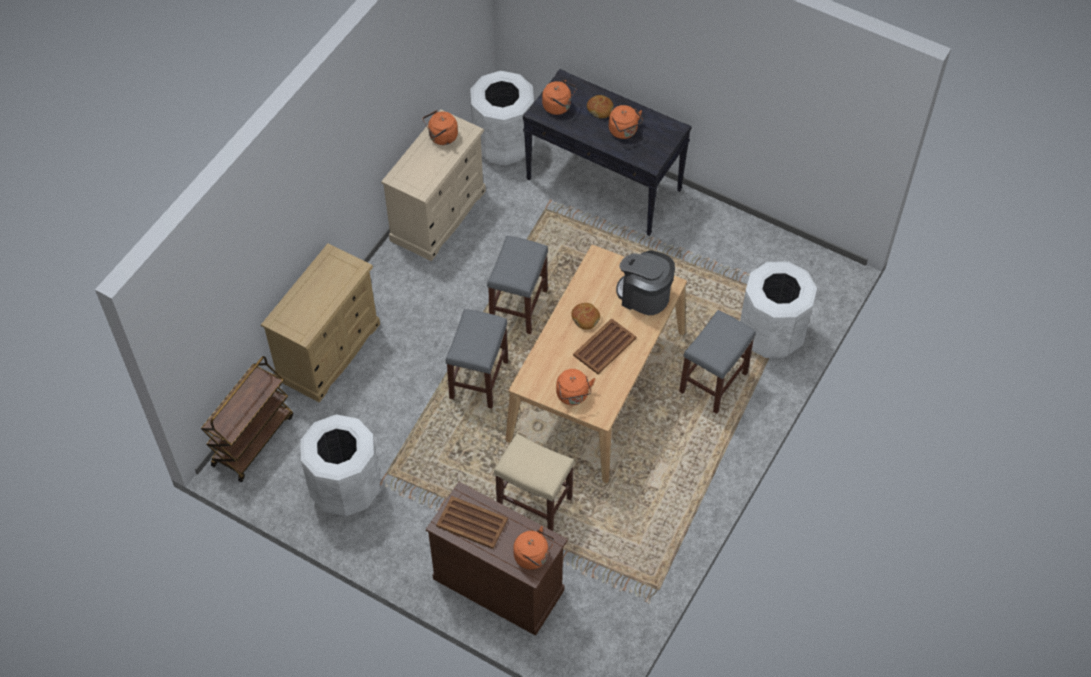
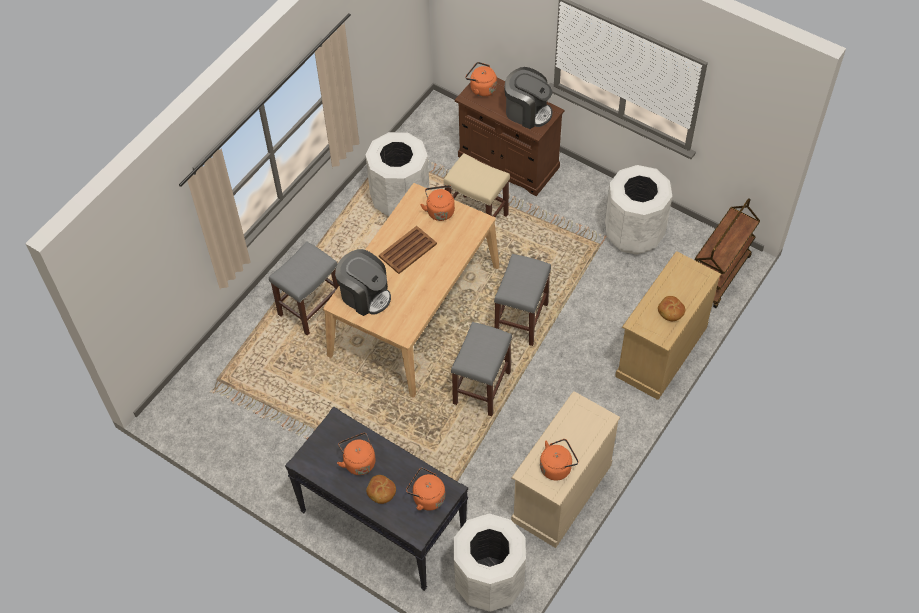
camera: 175 degrees left, 0 degrees up
(472, 523) = (527, 112): brown tray -> coffee machine
(585, 318) = (422, 276): bread -> bread (670, 311)
(771, 335) = (247, 349): white trash can -> white trash can (400, 199)

